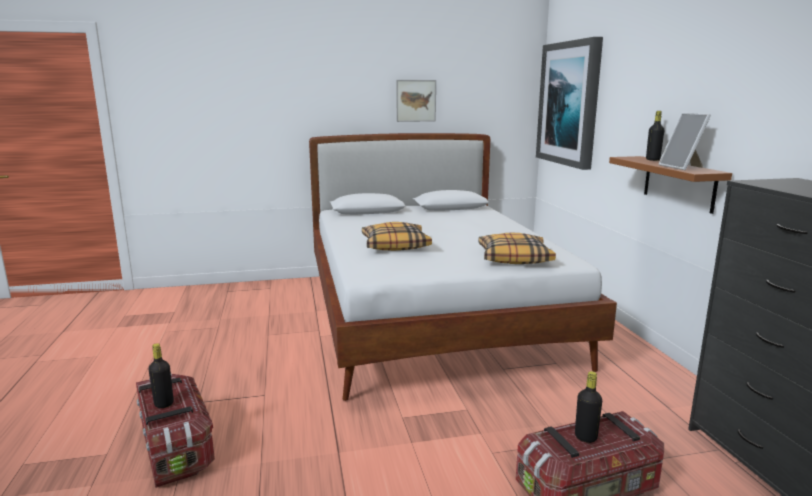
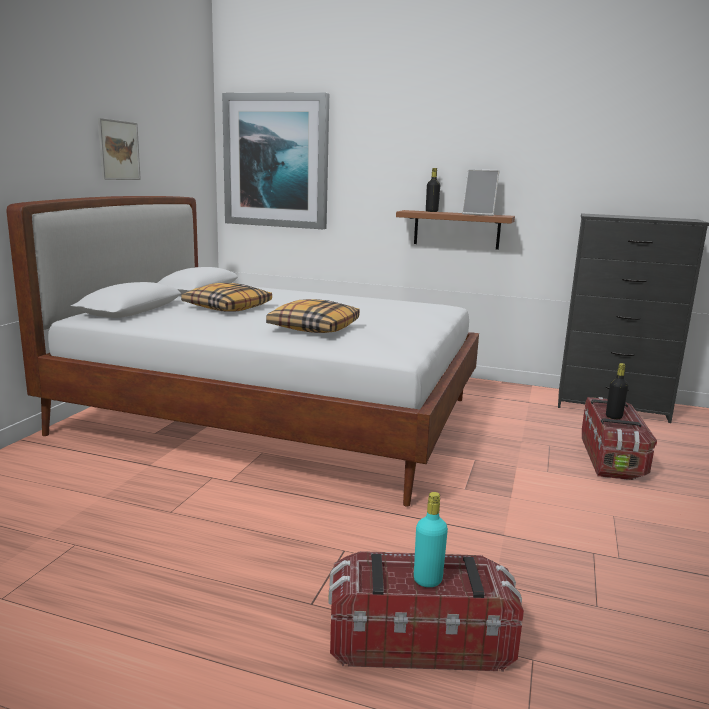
camera: 60 degrees left, 0 degrees up
(164, 404) = (427, 580): black bottle -> turquoise bottle
(514, 258) = (415, 313): pillow -> pillow (227, 307)

